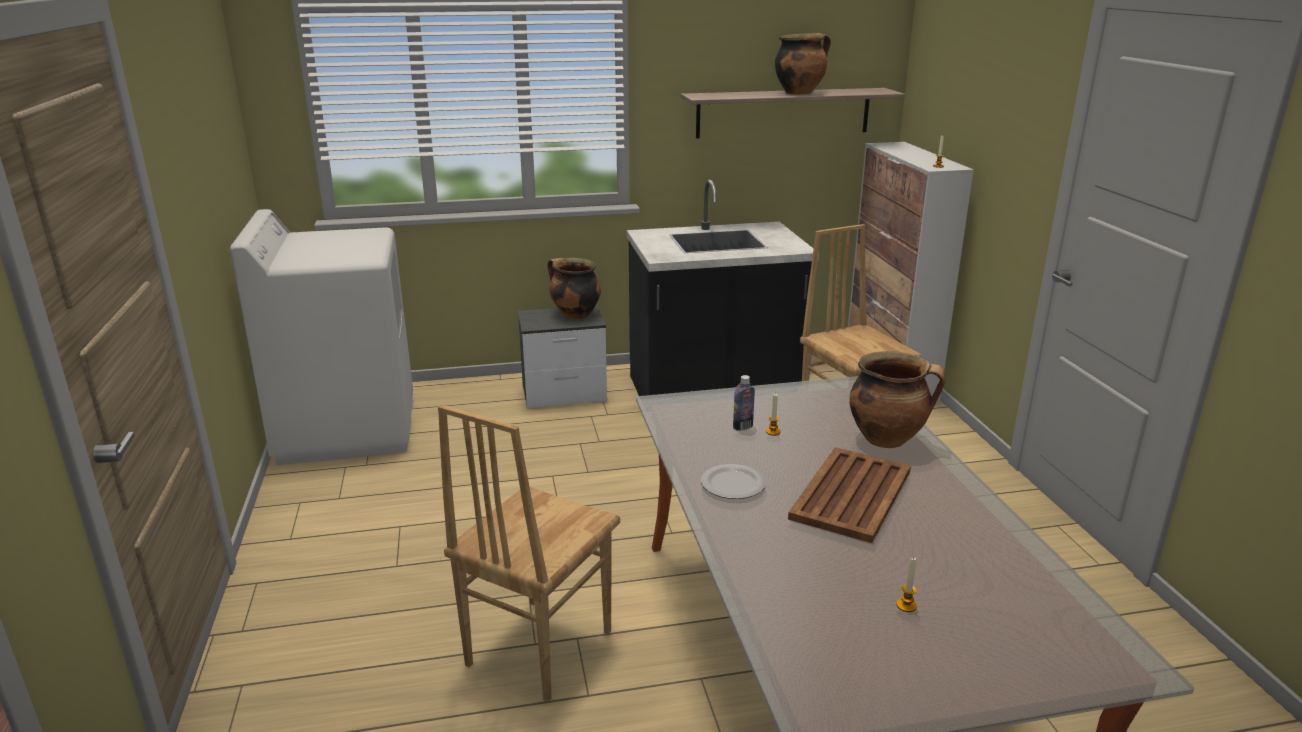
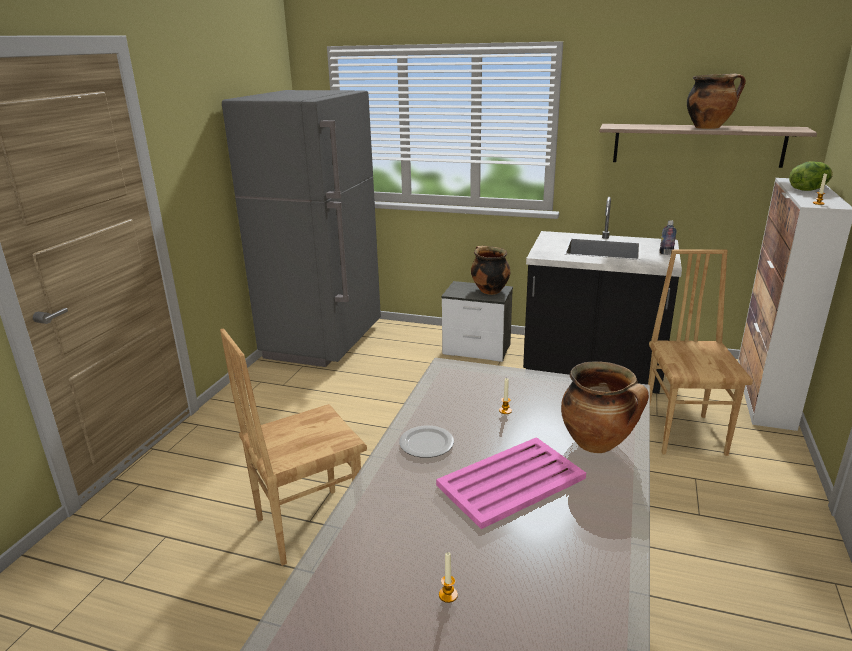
camera: 30 degrees right, 0 degrees up
(347, 429) = (324, 341): white washing machine -> grey fridge
(743, 427) = (486, 400): bottle -> bottle (666, 253)
(852, 494) = (512, 481): brown tray -> pink tray
(910, 153) = (808, 189): none -> lettuce

